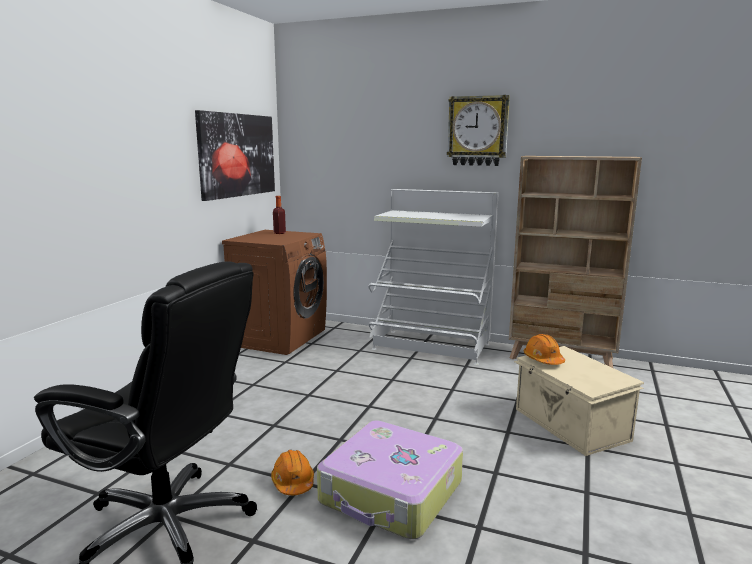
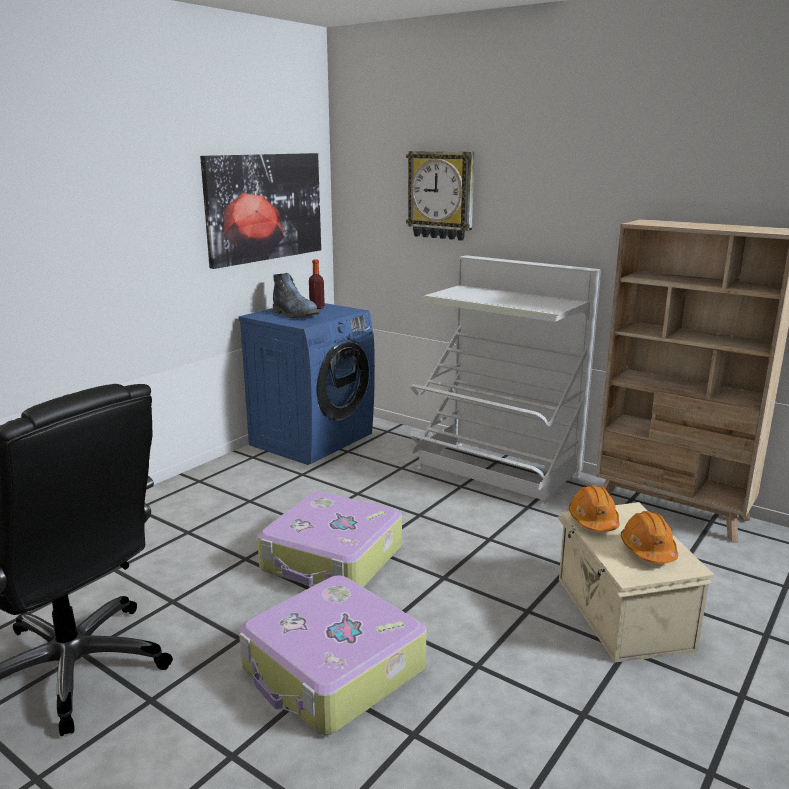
camera: 15 degrees right, 5 degrees up
(268, 238) = (296, 315): none -> boot
(280, 339) = (312, 442): brown washing machine -> blue washing machine
(293, 482) = (229, 636): orange hard hat -> orange hard hat (648, 550)
(344, 417) = (332, 559): none -> suitcase
(478, 131) = (577, 180): wall clock -> wall clock (441, 195)

